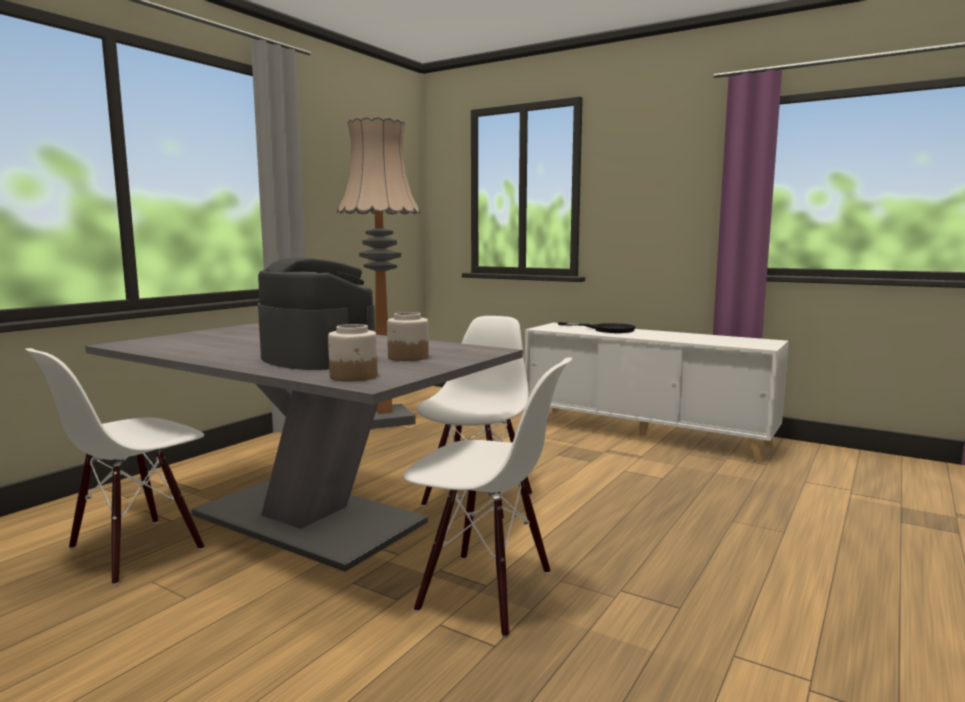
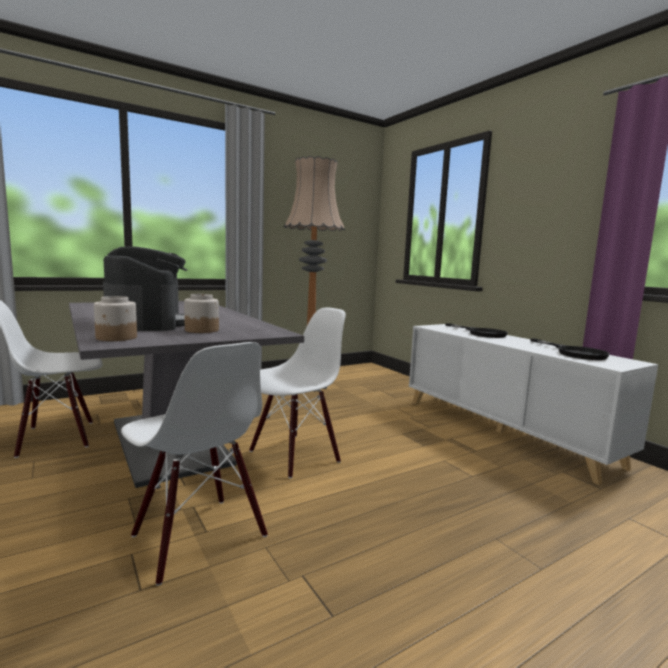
camera: 25 degrees right, 0 degrees up
(717, 339) = (574, 353): none -> black frying pan

